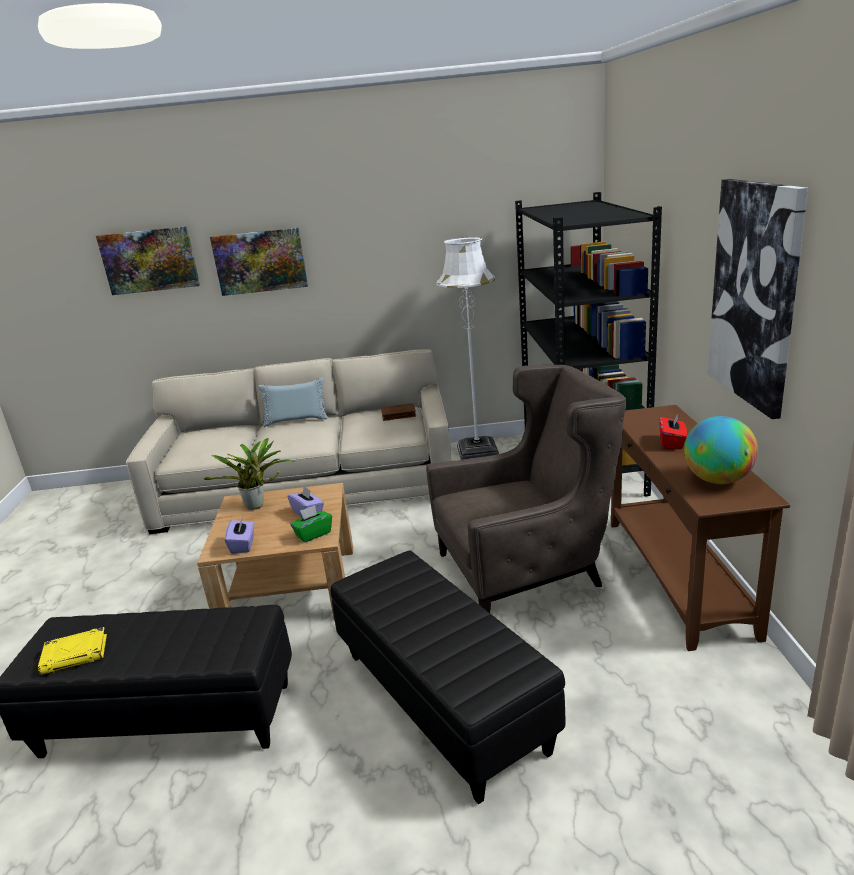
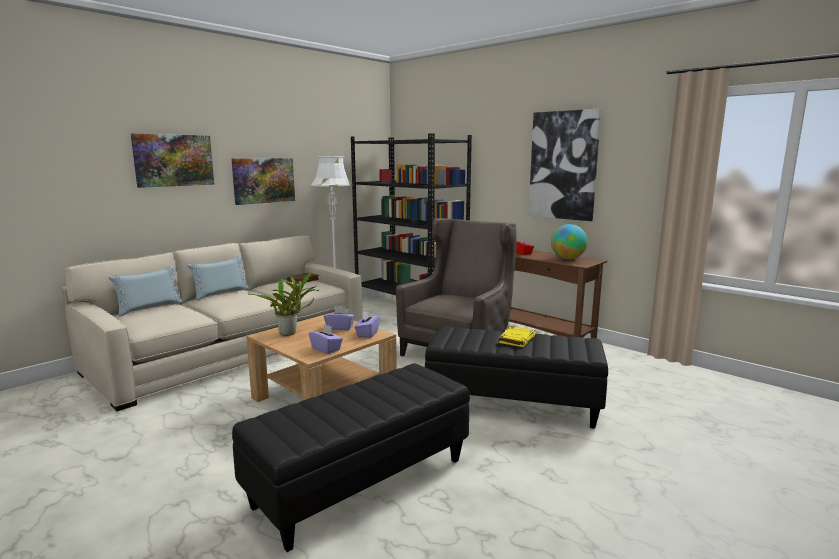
camera: 45 degrees left, 10 degrees down
(76, 654) = (320, 424): yellow book -> yellow book (517, 339)
(149, 260) = (63, 149): picture -> picture (263, 180)
(217, 429) = (149, 308): none -> blue pillow
(313, 534) = (367, 333): green tissue box -> purple tissue box

